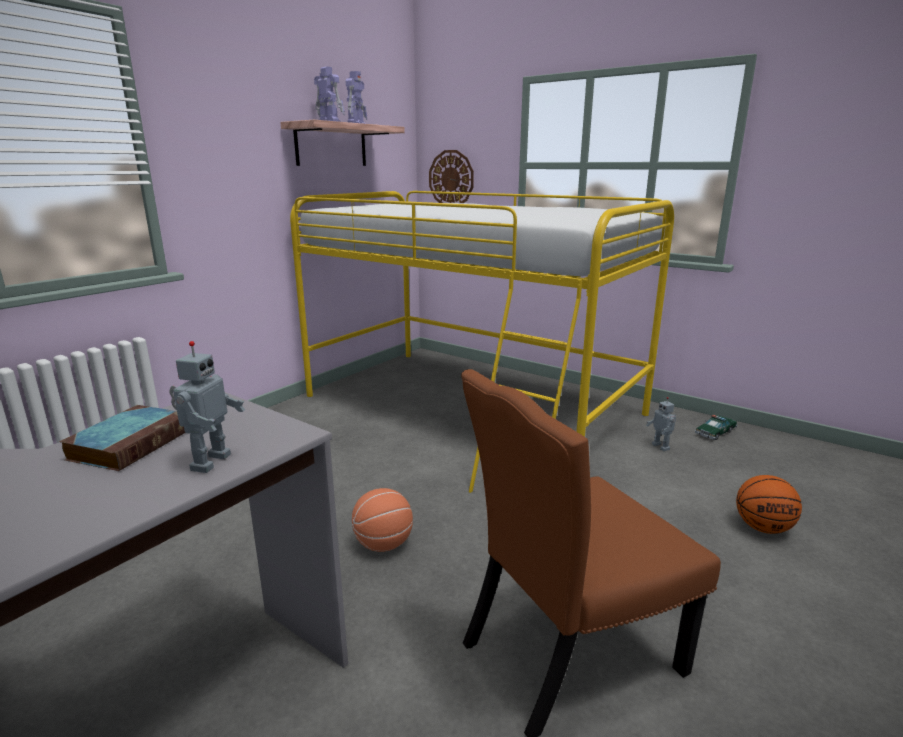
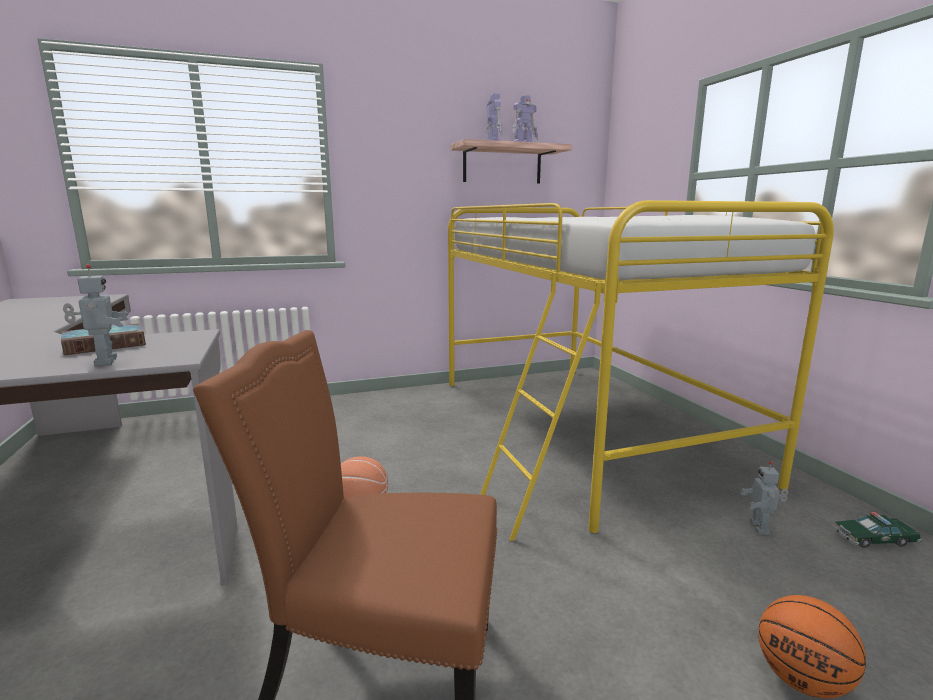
camera: 35 degrees right, 5 degrees down
(209, 462) = (103, 361): toy robot -> toy robot turned 75 degrees counterclockwise
(451, 179) = (630, 196): wall clock -> none

